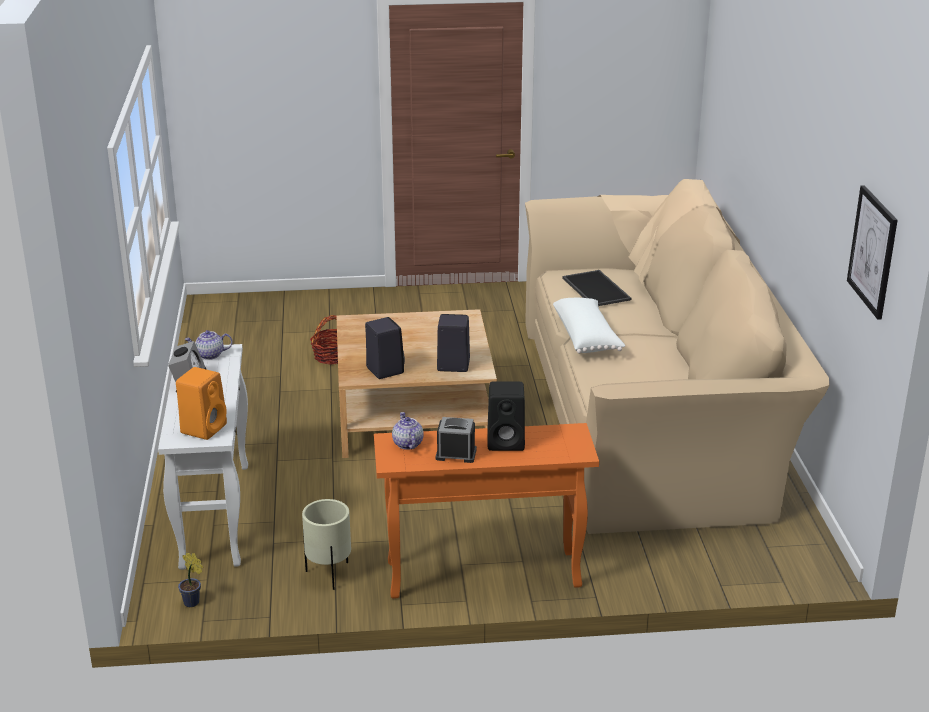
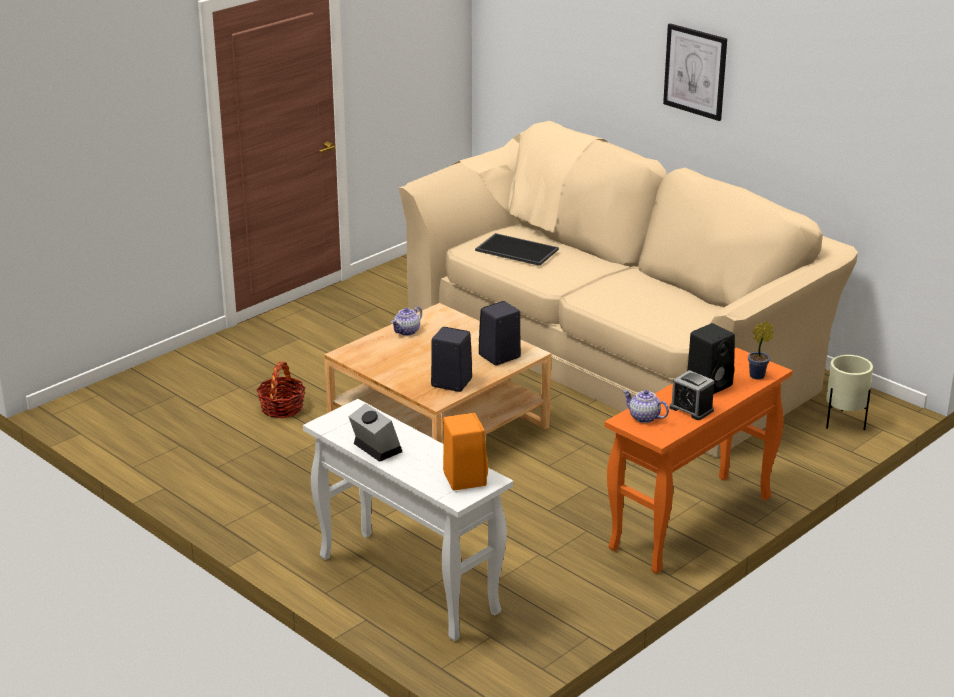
camera: 40 degrees left, 0 degrees up
(193, 603) = (511, 660): potted plant -> potted plant (759, 375)
(209, 355) = (348, 419): teapot -> teapot (407, 331)
(328, 574) = (580, 582): beige planter -> beige planter (844, 423)
(456, 454) = (691, 409): alarm clock -> alarm clock turned 105 degrees counterclockwise
(587, 337) = (576, 291): white pillow -> none
(873, 251) = (893, 125): picture -> picture (695, 71)

